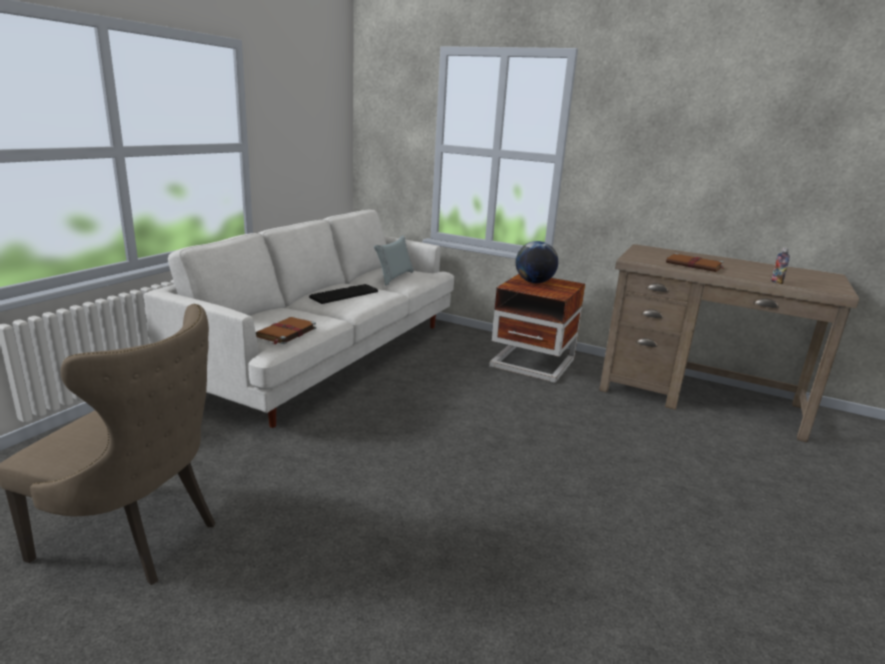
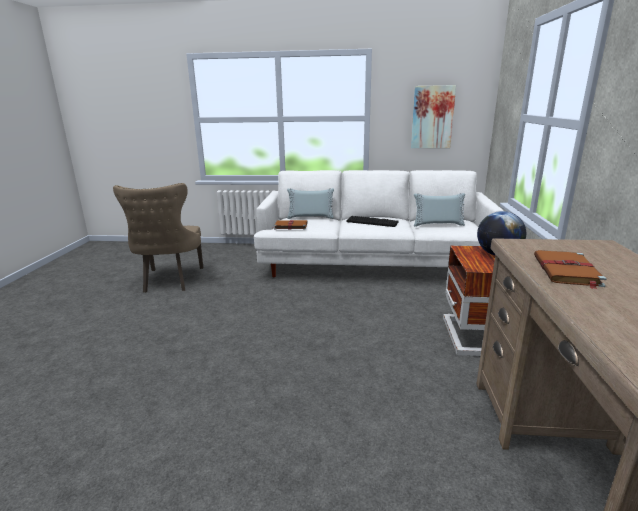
camera: 70 degrees right, 0 degrees up
(261, 315) = (310, 217): none -> blue pillow
(308, 145) = (432, 117): none -> picture
(776, 282) = (592, 324): bottle -> none

